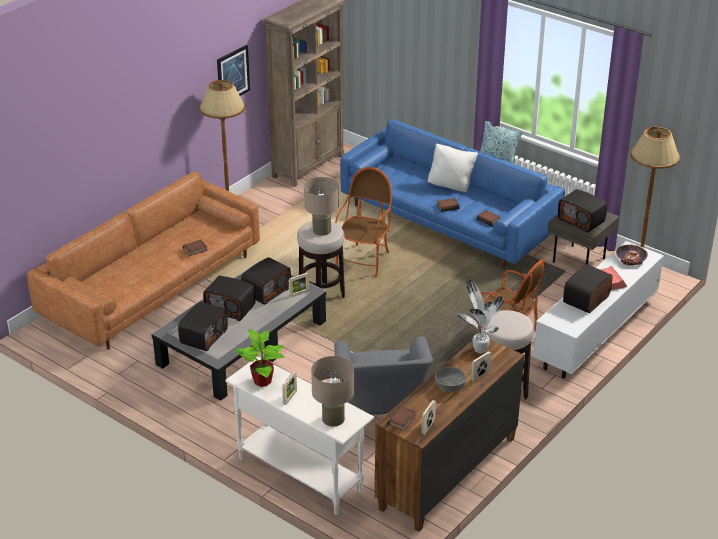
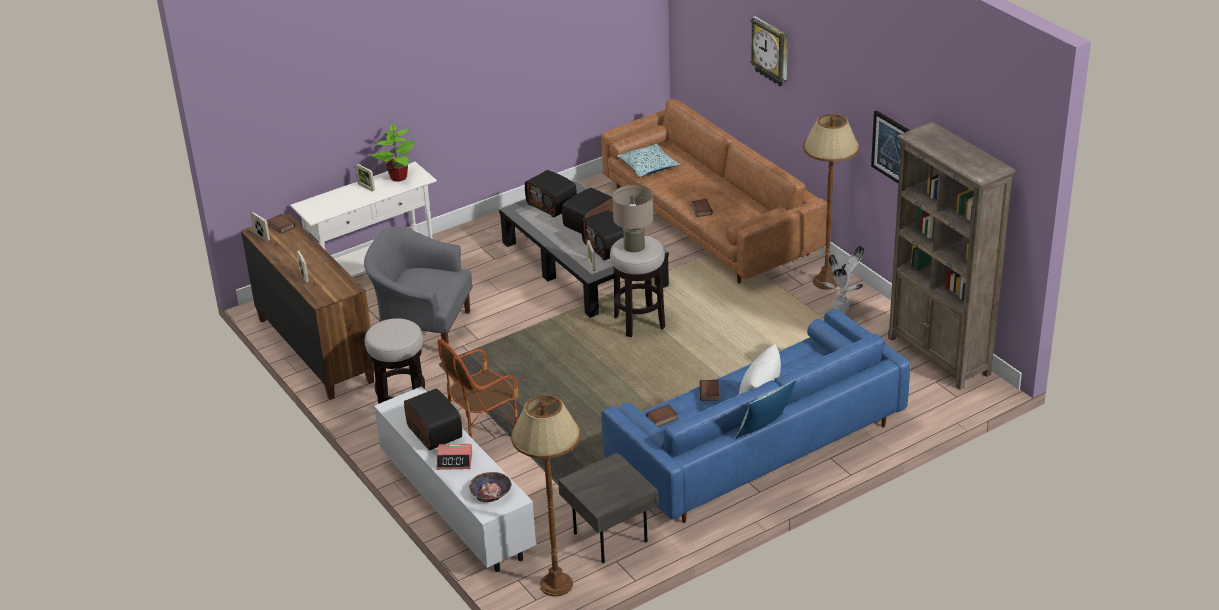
camera: 110 degrees right, 0 degrees up
(116, 113) = (771, 51): none -> wall clock
(123, 291) = (648, 167): none -> pillow
(333, 419) = (322, 204): beige table lamp -> none
(364, 261) = (692, 362): armchair -> none
(449, 385) = (305, 258): grey bowl -> none
(479, 349) = (343, 285): potted plant -> potted plant (842, 311)
(581, 220) = (602, 480): radio -> none

